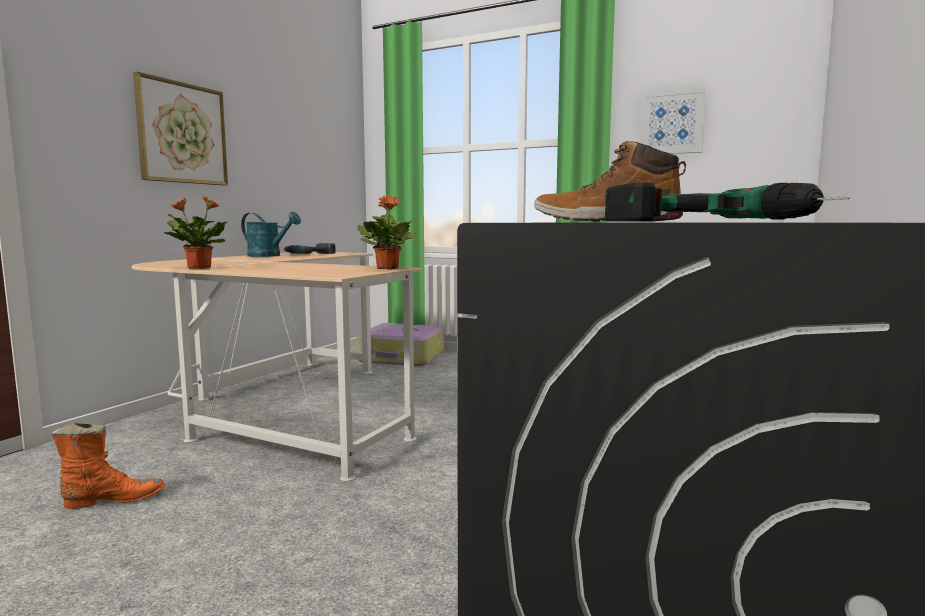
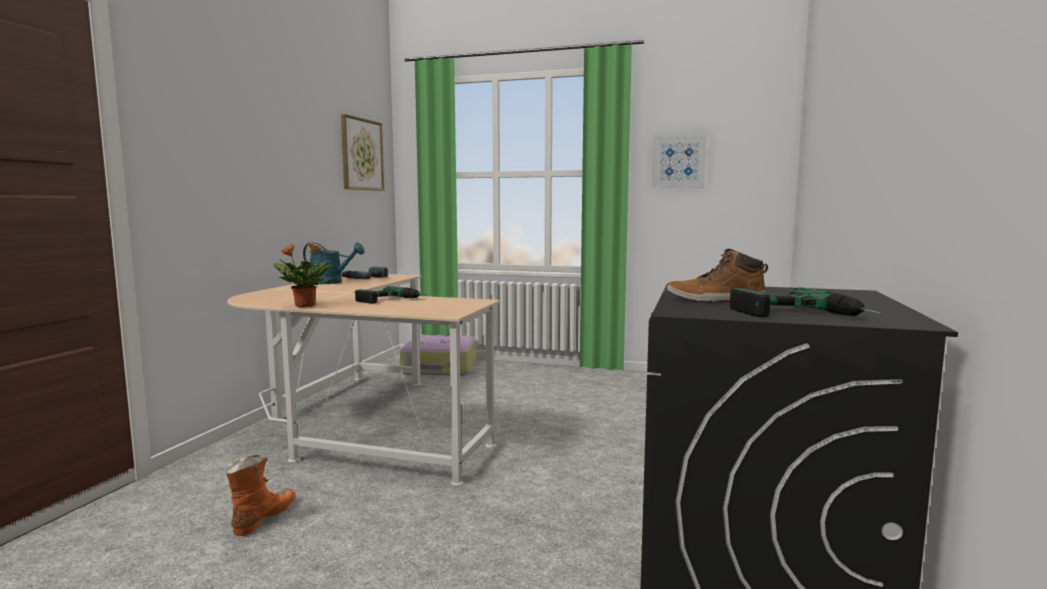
camera: 10 degrees left, 0 degrees up
(113, 500) = (263, 518): orange boot -> orange boot turned 45 degrees counterclockwise
(182, 133) = (254, 172): picture -> picture (362, 154)
(301, 266) = (393, 300): none -> power drill
(388, 268) = (475, 302): potted plant -> none

